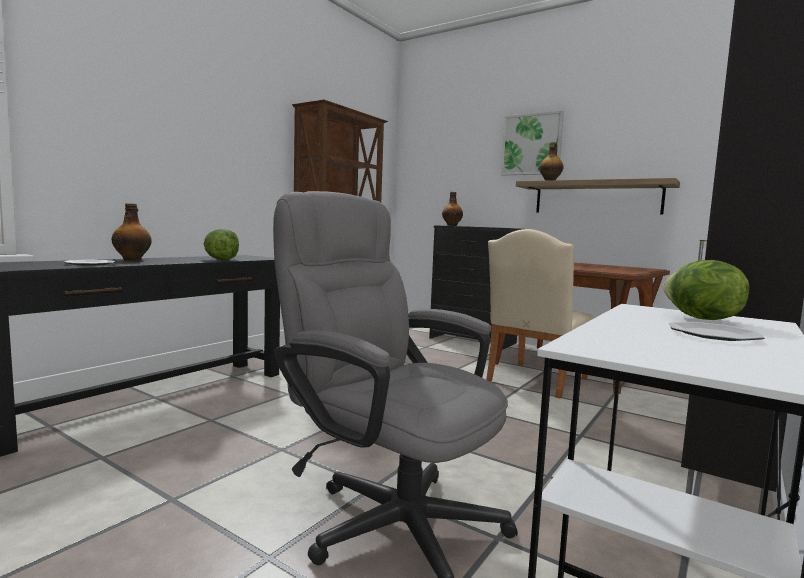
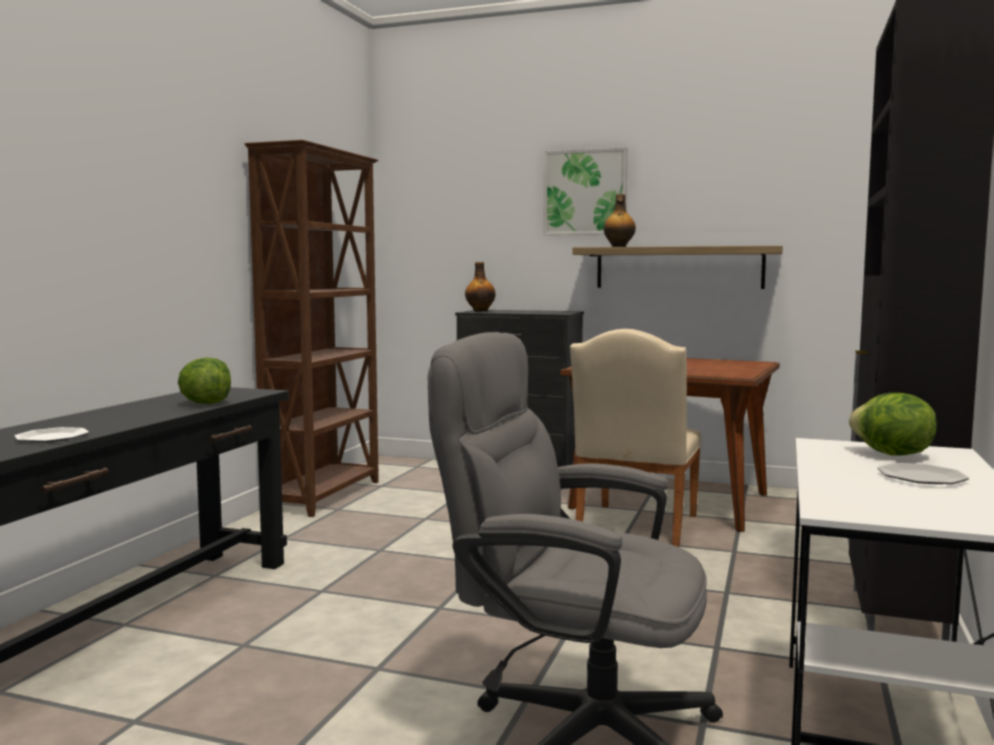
camera: 15 degrees left, 0 degrees up
(133, 260) = (82, 419): bottle -> none

